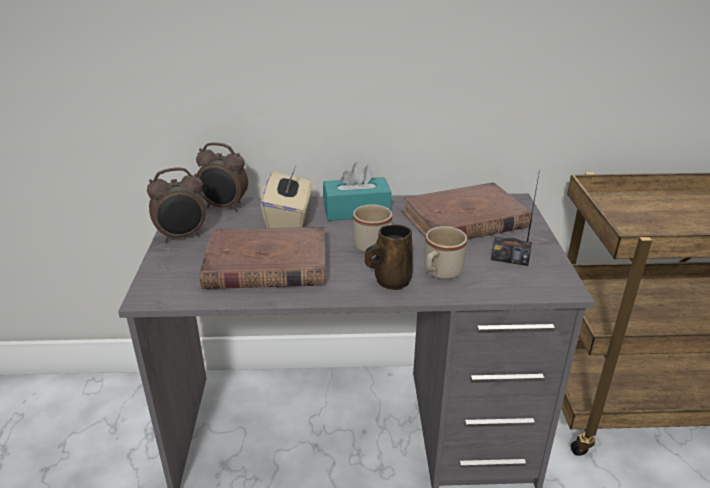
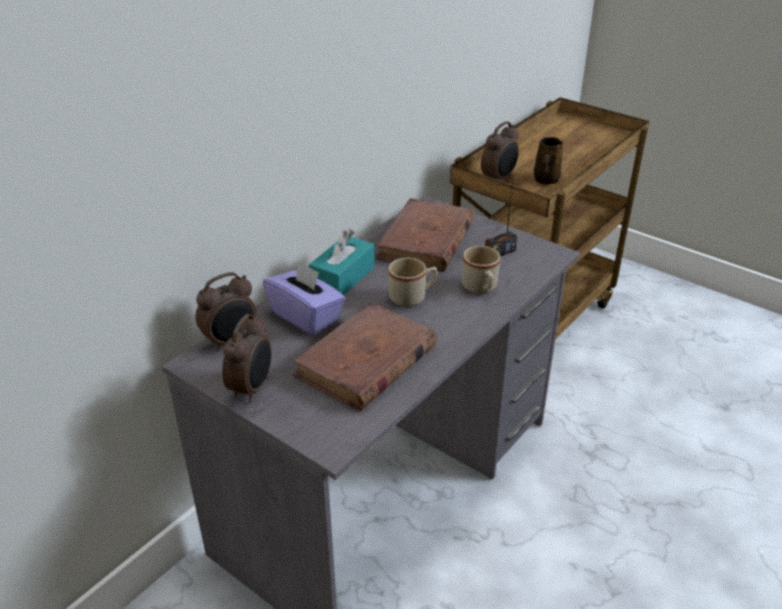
camera: 50 degrees left, 5 degrees up
(289, 218) = (306, 316): beige tissue box -> purple tissue box
(390, 281) = (464, 314): brown mug -> brown mug (545, 180)
(618, 209) = (499, 179): none -> alarm clock

